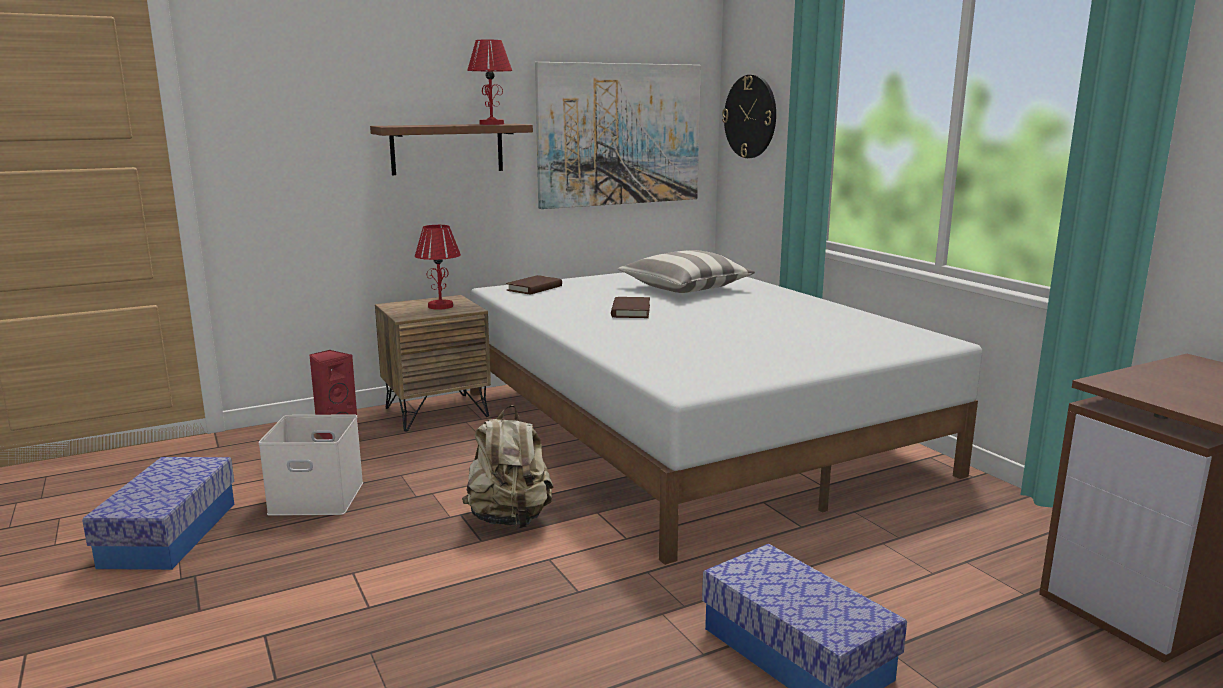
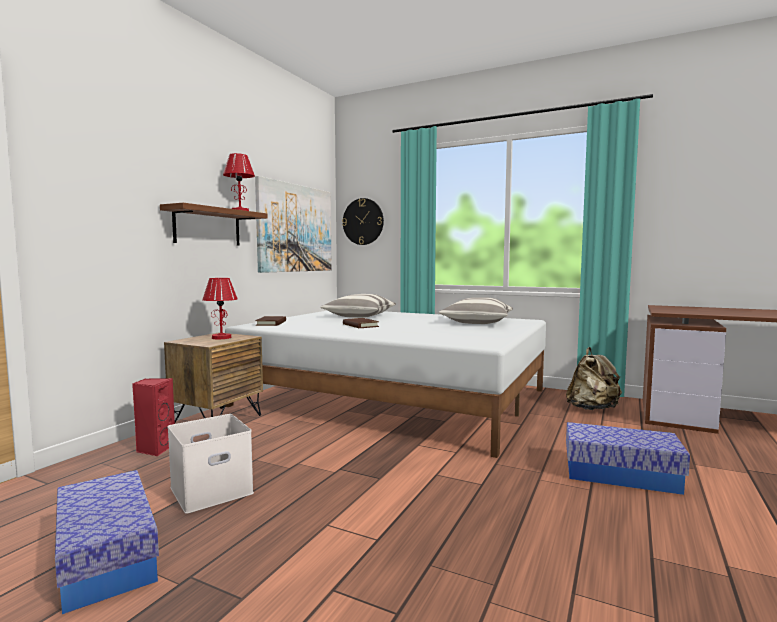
camera: 35 degrees left, 10 degrees down
(510, 519) = (376, 462): beige backpack -> beige backpack (592, 409)
(826, 332) = (476, 322): none -> pillow

